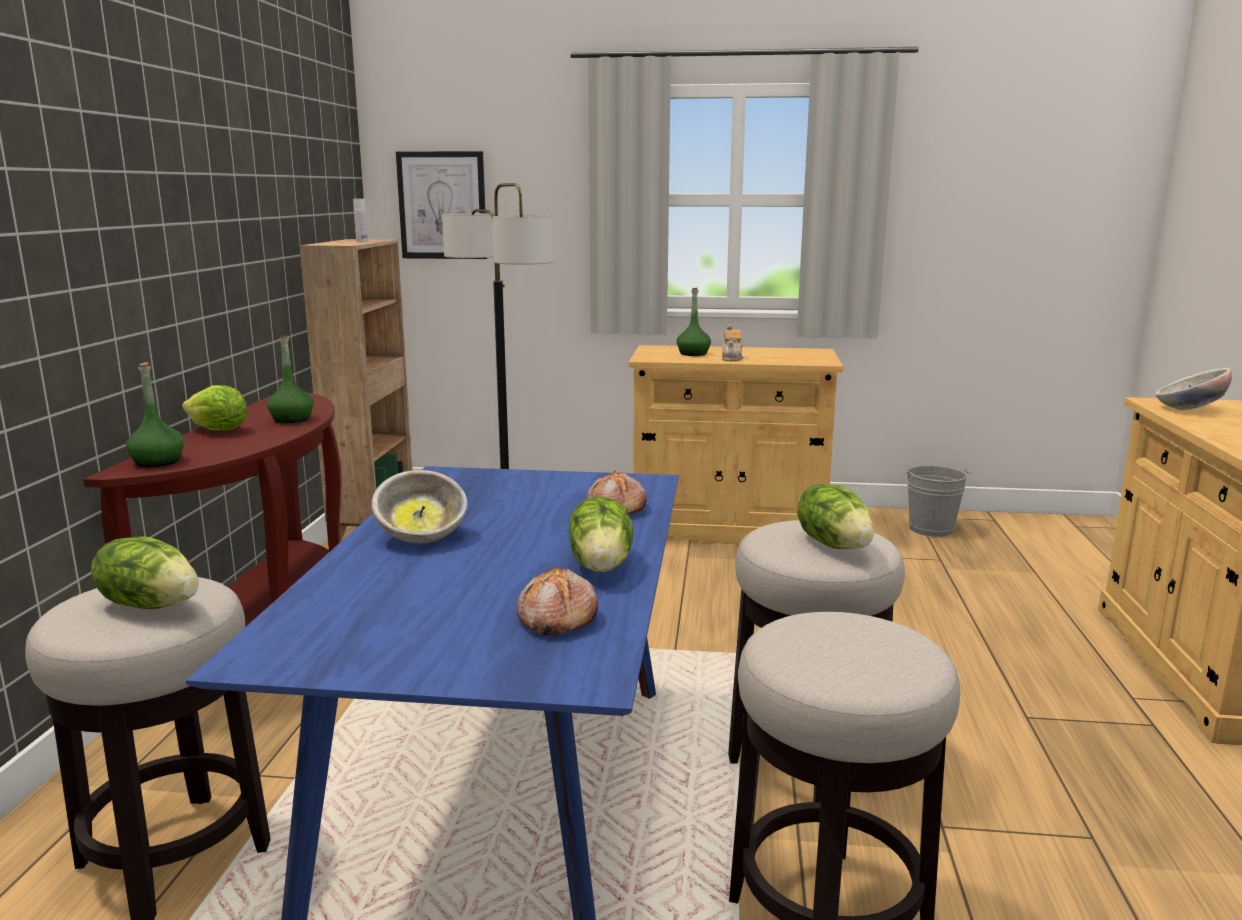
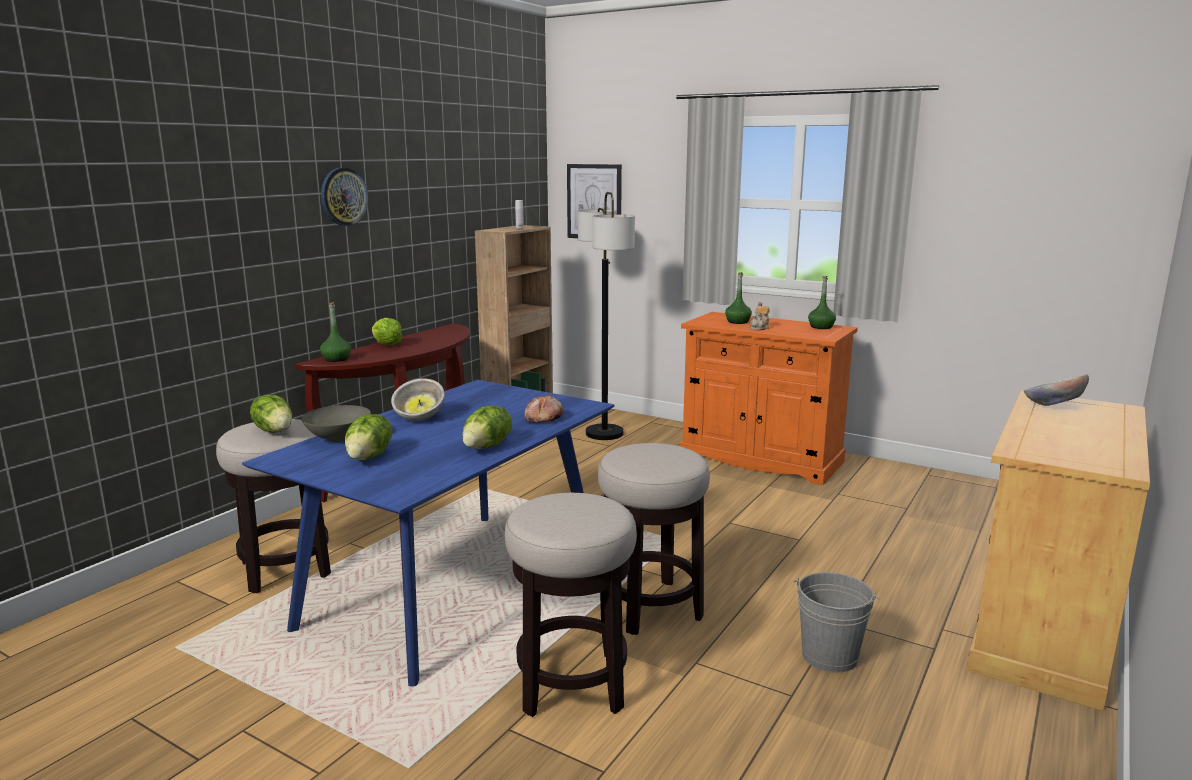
camera: 25 degrees right, 0 degrees up
(128, 179) = (343, 196): none -> wall clock
(291, 419) = (432, 342): green bottle -> green bottle (821, 327)
(325, 597) = (337, 439): none -> grey bowl
(556, 618) = (425, 467): bread -> none
(728, 528) = (760, 458): beige cabinet -> orange cabinet
(835, 544) = (657, 460): lettuce -> lettuce (370, 457)
(931, 529) = (928, 485): grey bucket -> grey bucket (829, 656)

